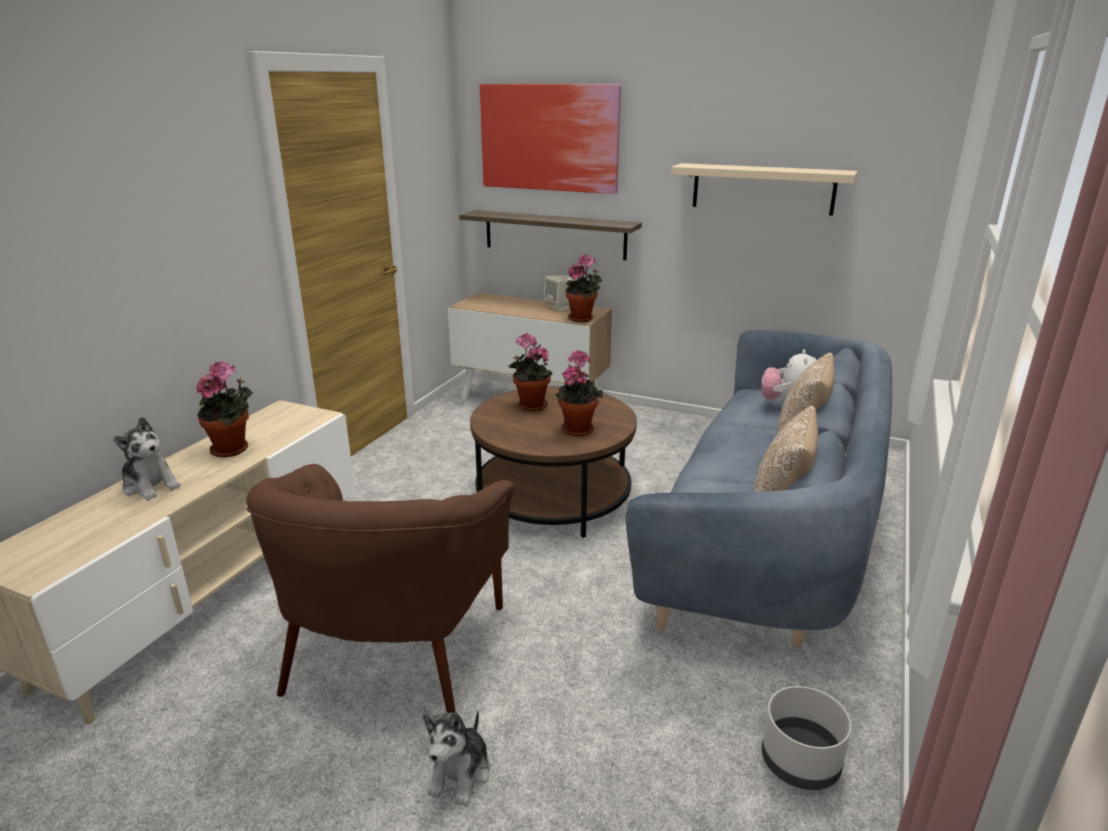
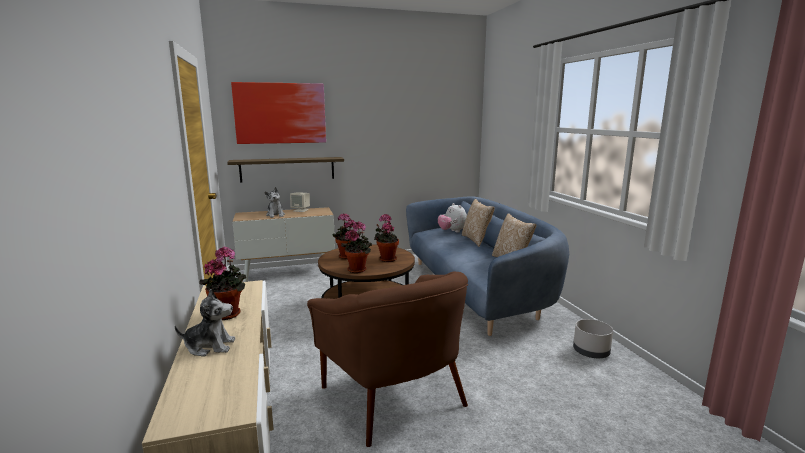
camera: 40 degrees left, 10 degrees down
(460, 773) = (502, 421): plush toy -> plush toy (275, 215)
(583, 318) = (324, 213): potted plant -> potted plant (358, 269)
(763, 189) = (401, 134): beige shelf -> none

